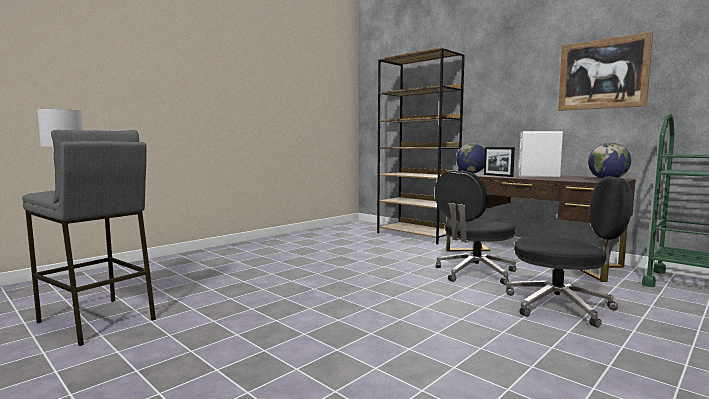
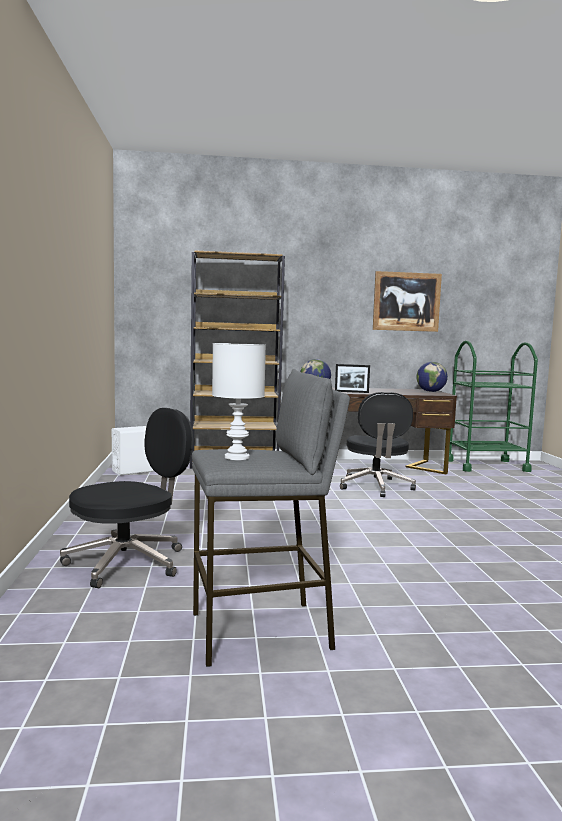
camera: 50 degrees left, 0 degrees up
(538, 176) = (379, 391): white speaker -> white speaker (133, 471)
(561, 306) = (473, 495): black office chair -> black office chair (128, 562)

